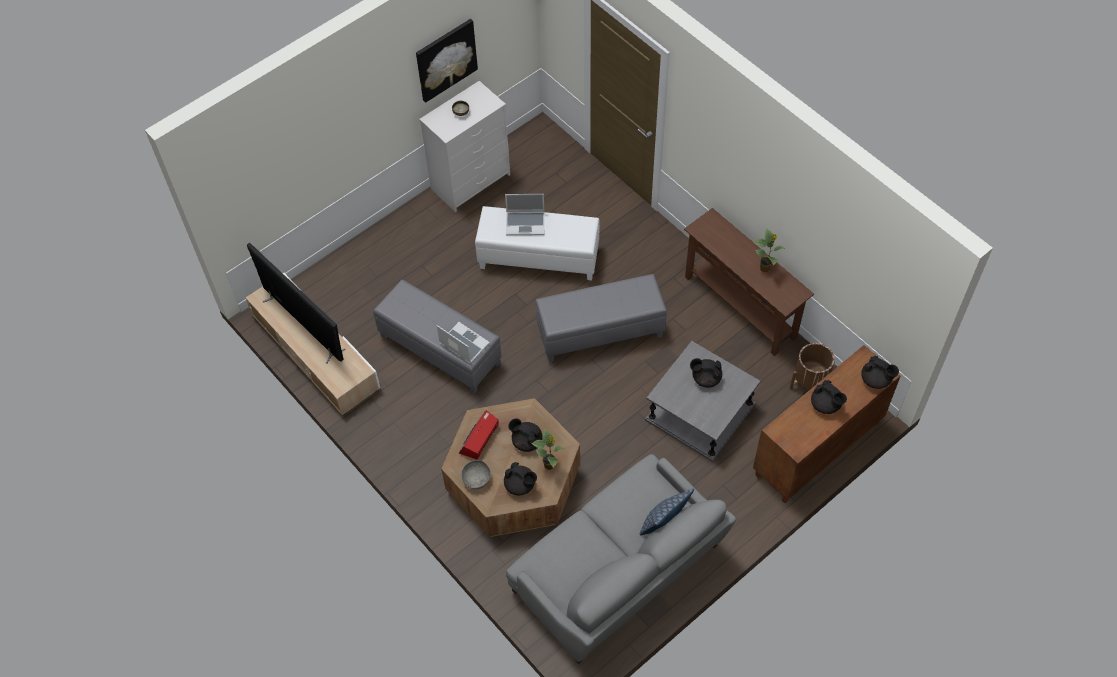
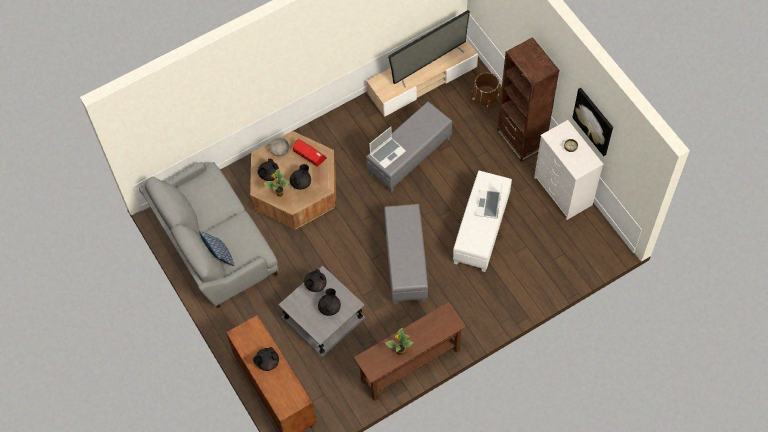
camera: 100 degrees right, 5 degrees up
(399, 231) = (521, 139): none -> brown bookcase
(809, 382) = (332, 400): brown planter -> brown planter (485, 100)
(876, 380) = (280, 403): black teapot -> black teapot (315, 285)

